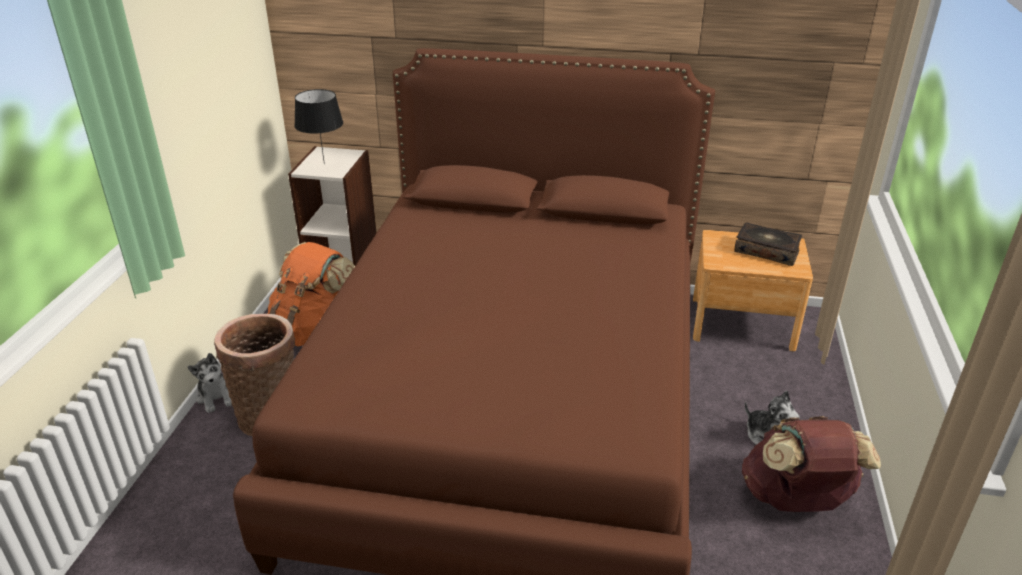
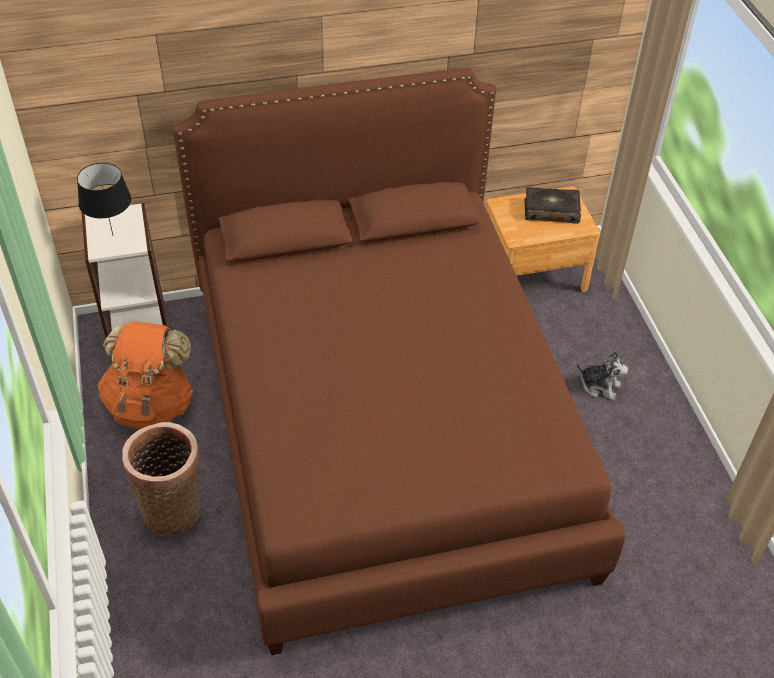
camera: 25 degrees left, 15 degrees up
(216, 397) = (107, 509): plush toy -> none
(796, 500) = (642, 438): brown backpack -> none

